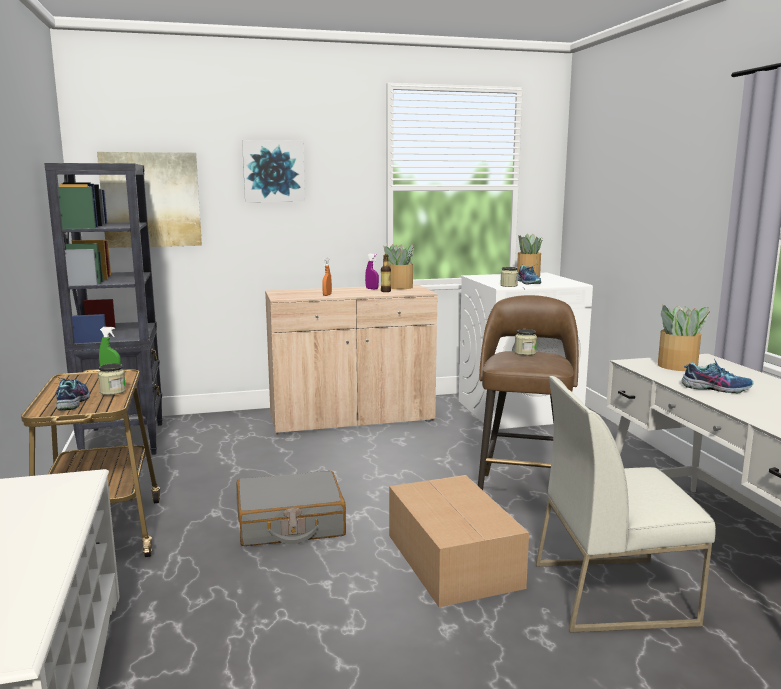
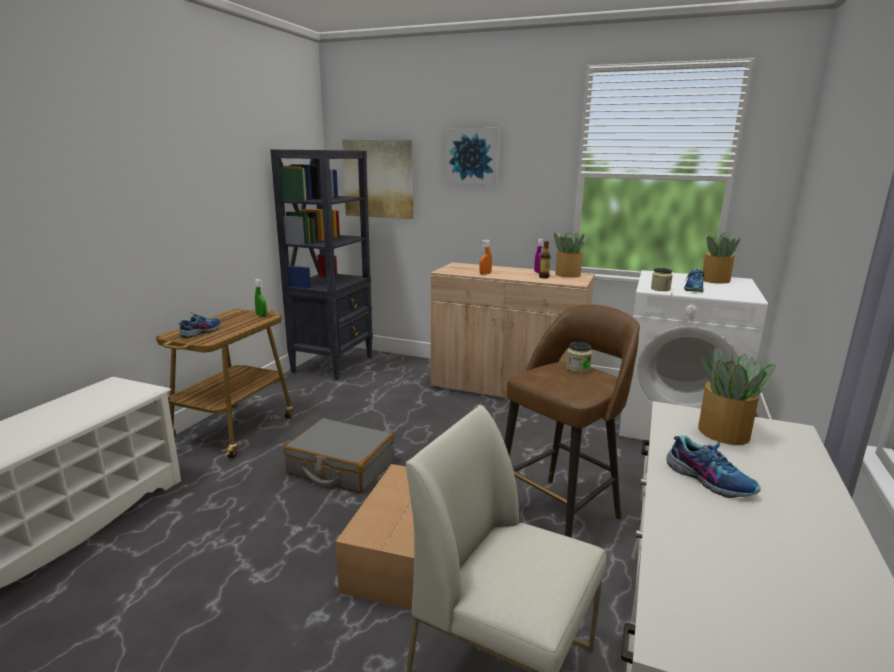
camera: 35 degrees right, 5 degrees up
(113, 391) = (233, 329): jar -> none

